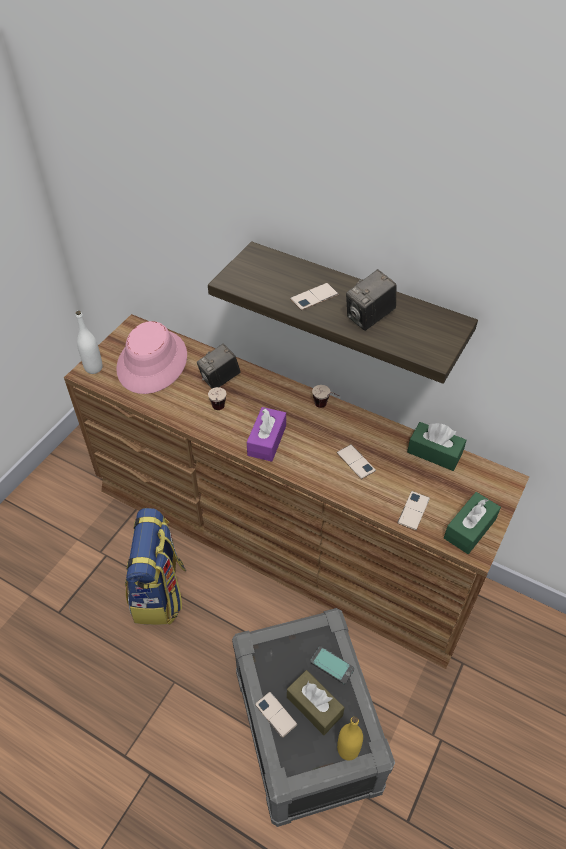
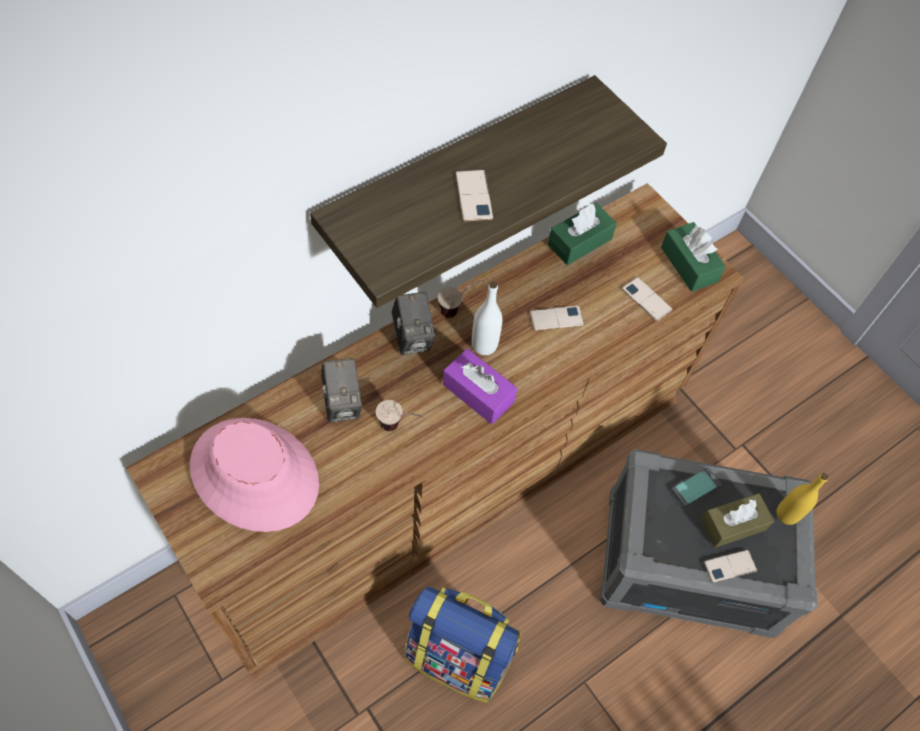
camera: 70 degrees left, 10 degrees up
(93, 368) = (215, 559): white bottle -> white bottle (484, 345)
(369, 318) = (543, 162): camera -> camera (412, 337)

